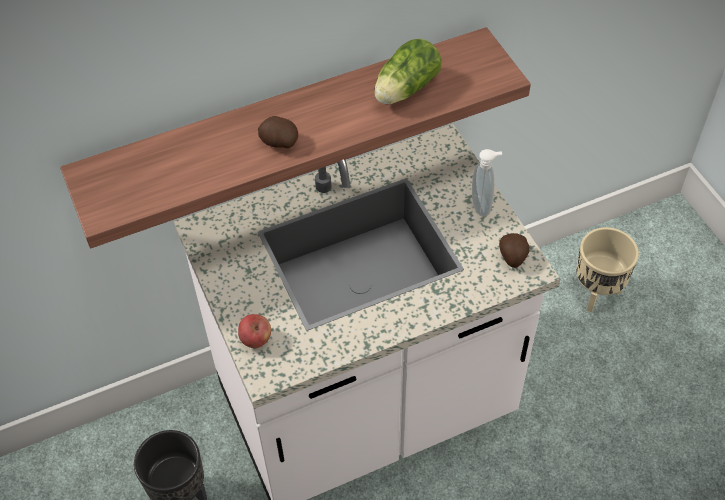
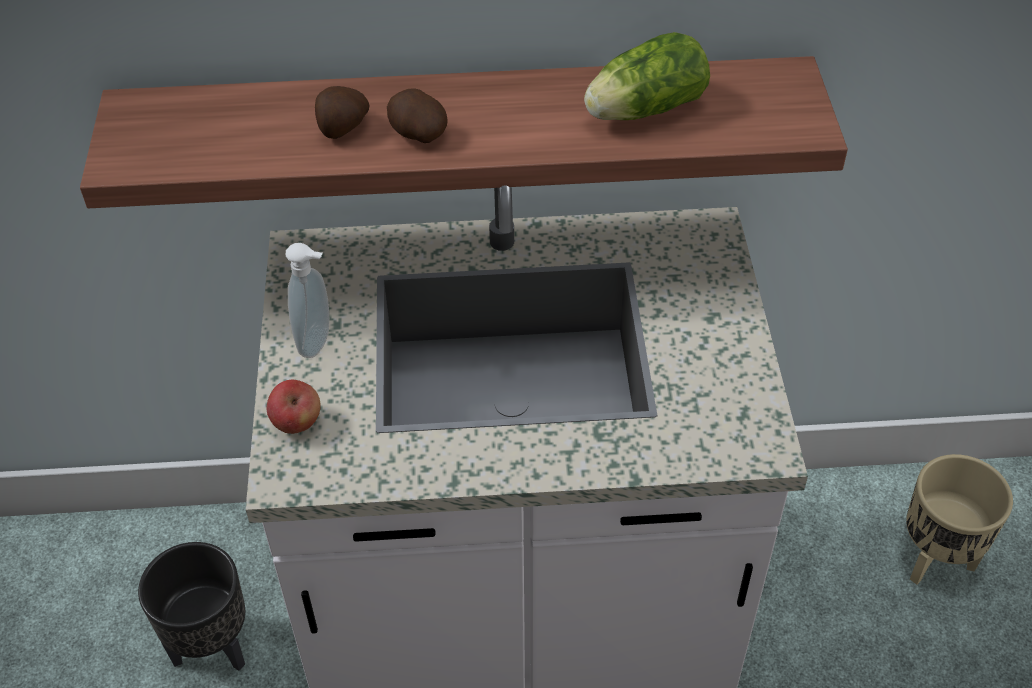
camera: 20 degrees right, 5 degrees down
(483, 205) = (730, 332): soap dispenser -> soap dispenser (318, 342)
(512, 257) = (743, 421): potato -> potato (341, 128)

